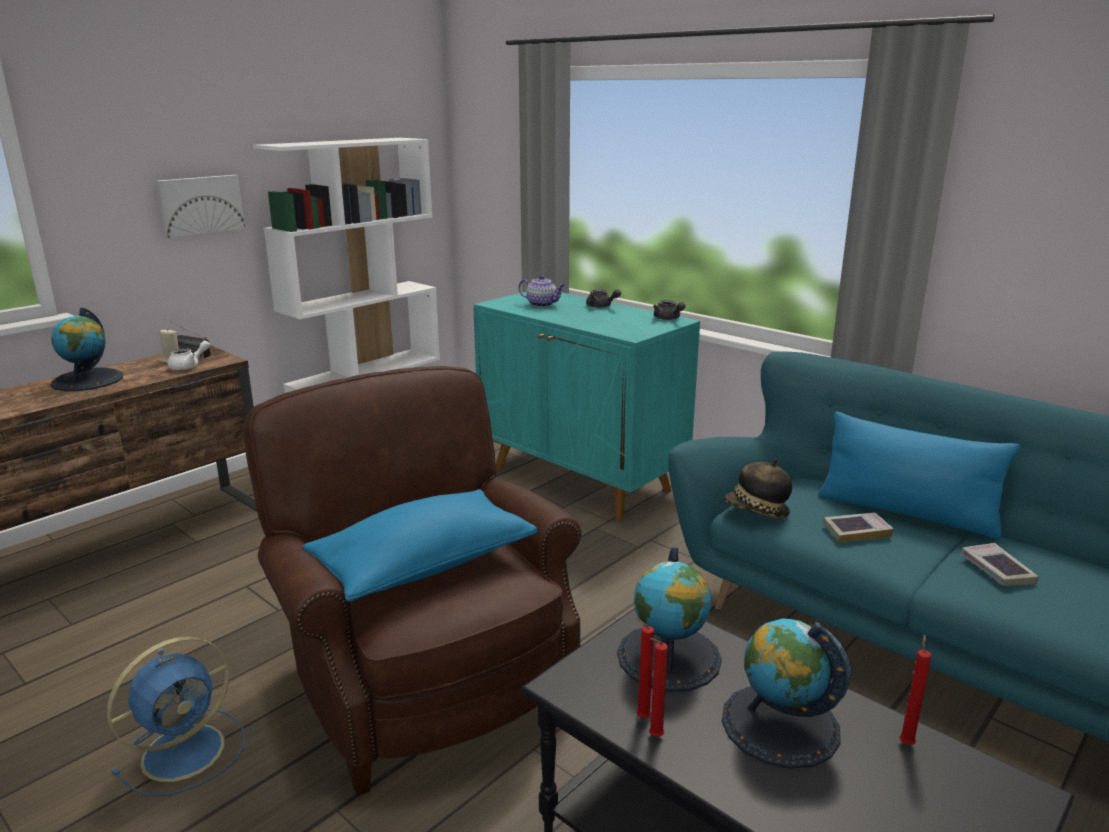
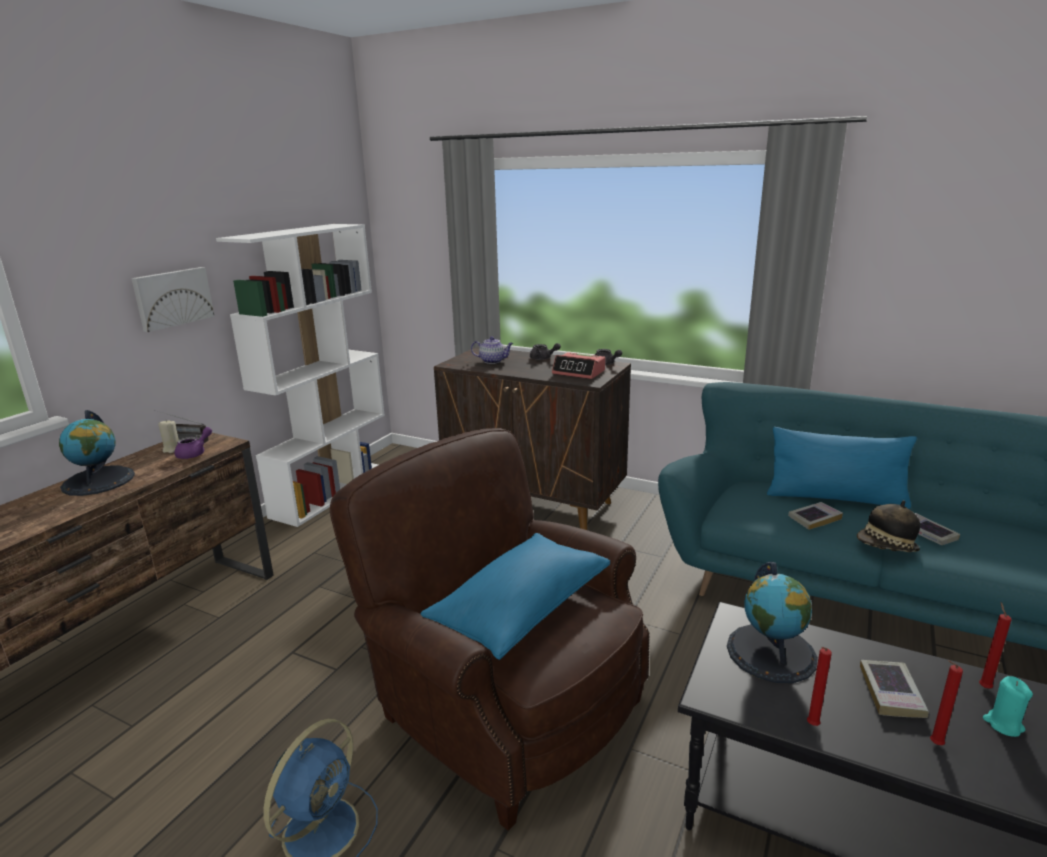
camera: 15 degrees left, 0 degrees up
(189, 366) = (195, 453): white teapot -> purple teapot
(581, 479) = (535, 503): turquoise cabinet -> brown cabinet
(627, 325) = (579, 372): none -> alarm clock
(640, 717) = (789, 711): red candle -> red candle (934, 744)
(757, 511) = (733, 514): hat -> hat (886, 547)
(780, 725) = (891, 693): globe -> book
(895, 786) = (1003, 724): none -> turquoise candle

